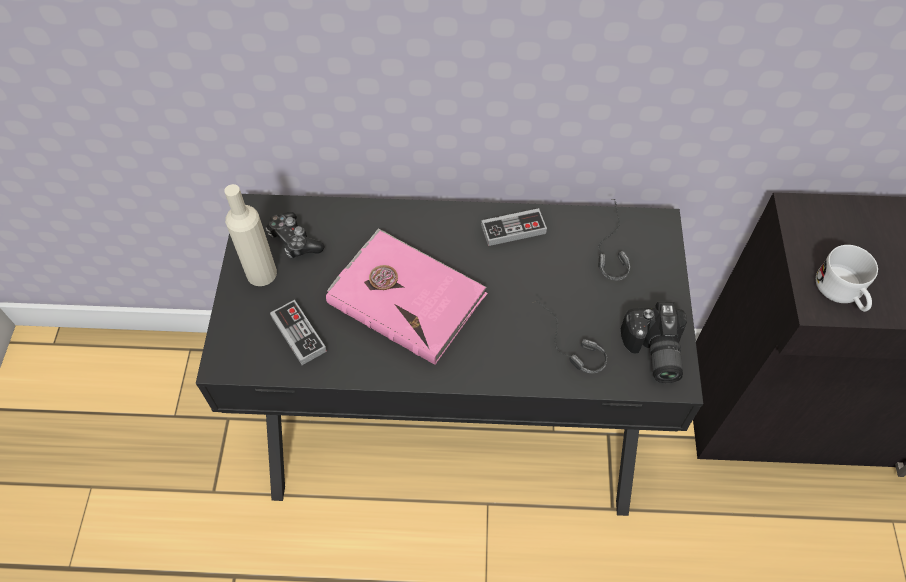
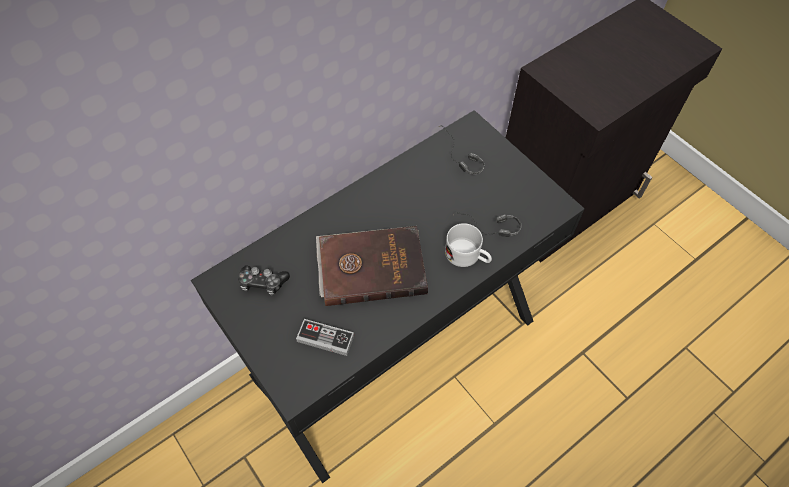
camera: 40 degrees left, 0 degrees up
(261, 273) = (261, 319): beige bottle -> none
(406, 297) = (371, 266): pink book -> brown book
(513, 229) = (395, 182): game controller -> none
(652, 352) = (535, 199): camera -> none
(842, 292) = (602, 100): white mug -> white mug (468, 256)

